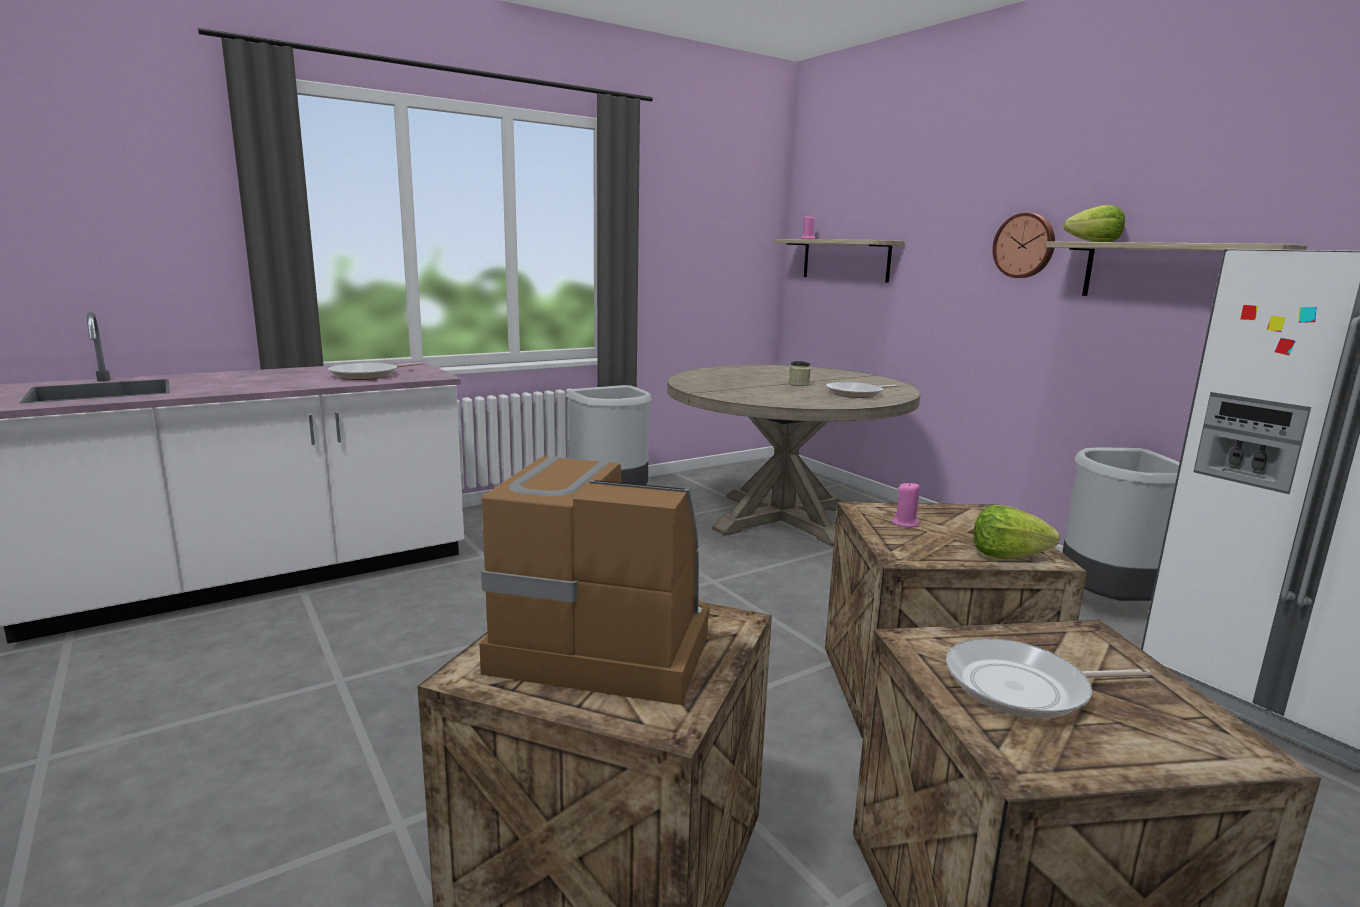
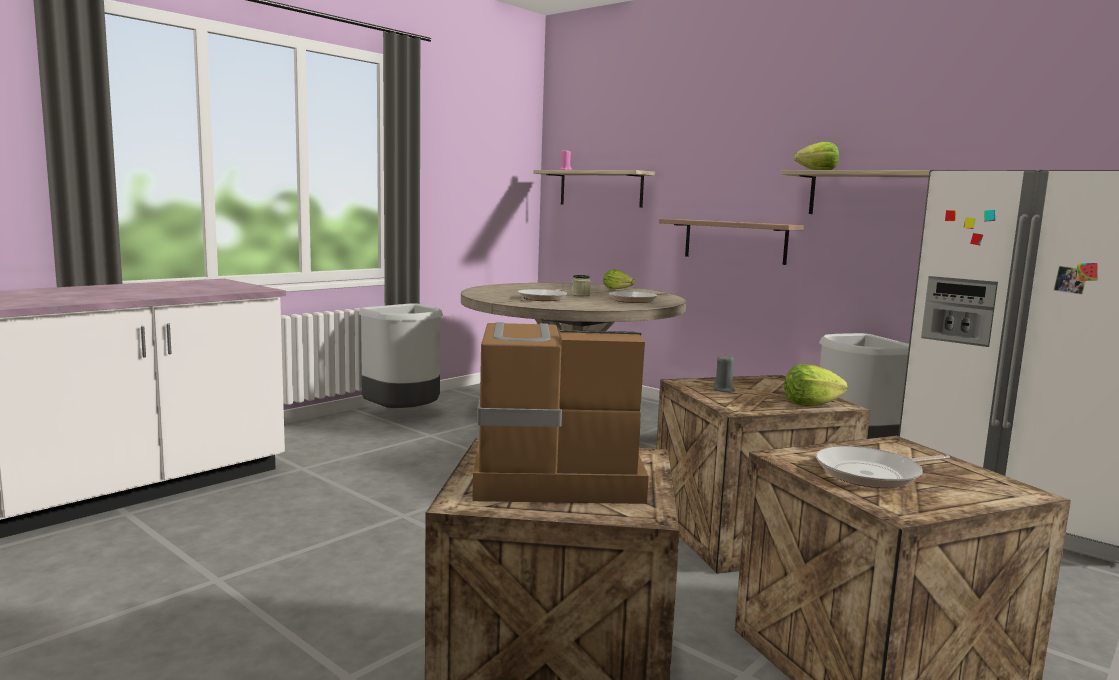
camera: 15 degrees left, 5 degrees down
(368, 375) = (188, 289): frying pan -> frying pan (544, 298)
(851, 376) = (619, 289): none -> lettuce
(905, 523) = (723, 390): pink candle -> grey candle
(990, 325) = (735, 241): none -> shelf
(1025, 245) = (759, 174): wall clock -> none

